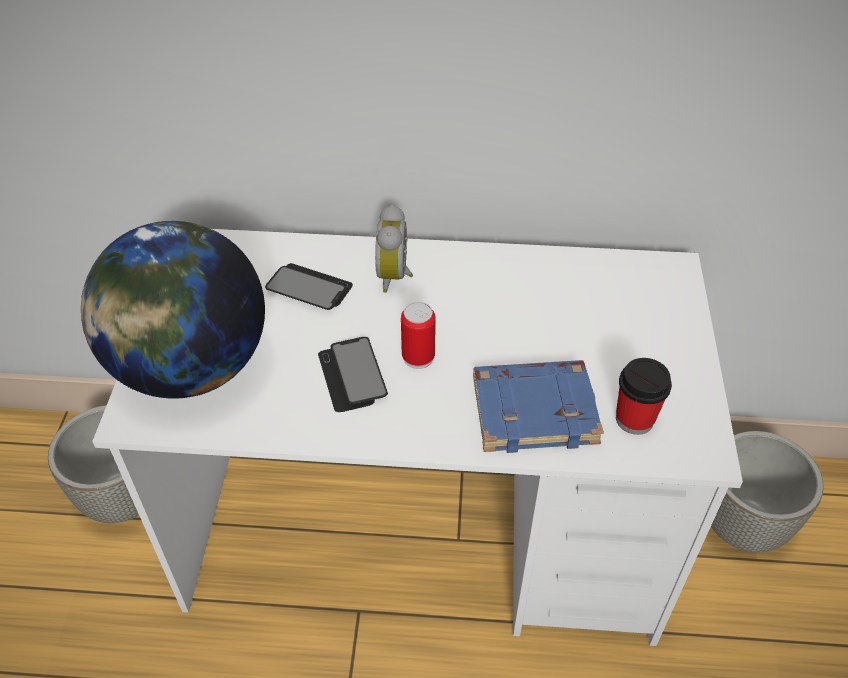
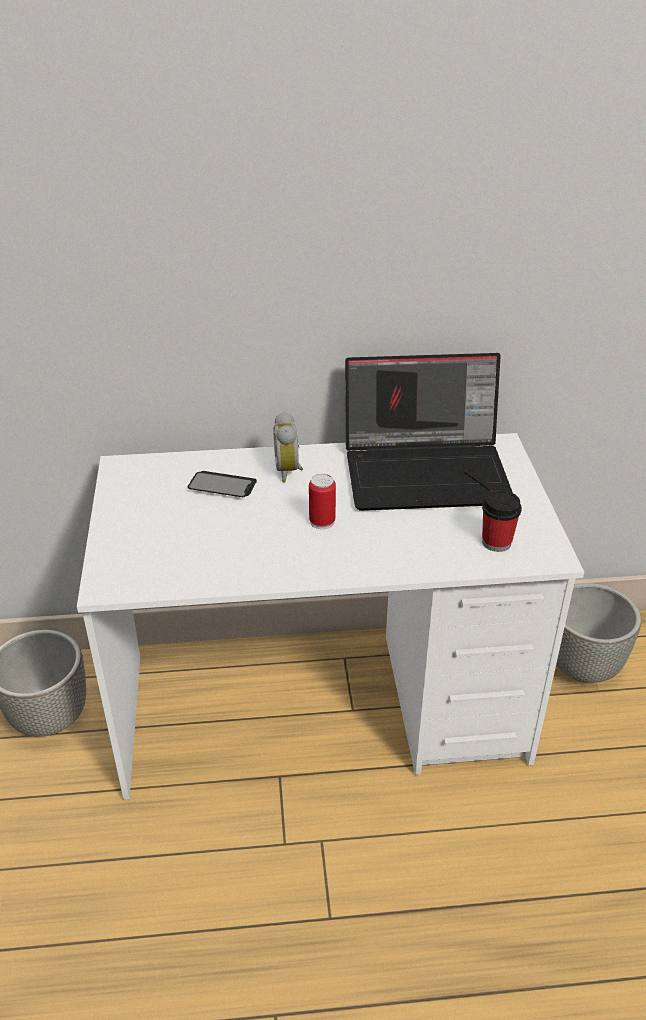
camera: 10 degrees left, 10 degrees down
(190, 367) = (142, 548): globe -> none
(352, 376) = (274, 539): phone -> none
(535, 410) = (421, 545): blue book -> none
(569, 297) = (428, 471): none -> laptop

